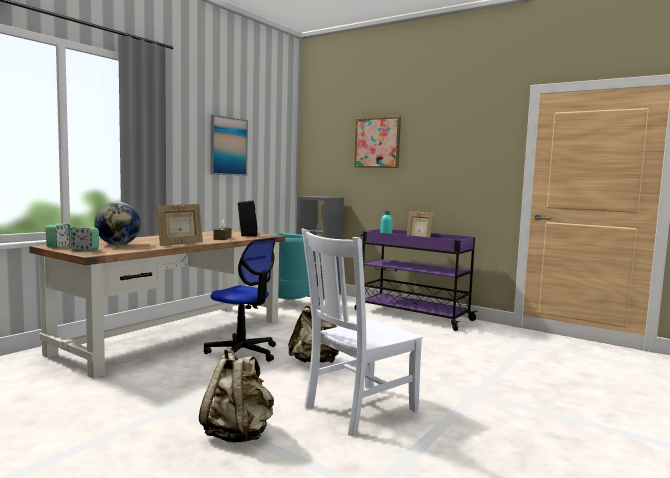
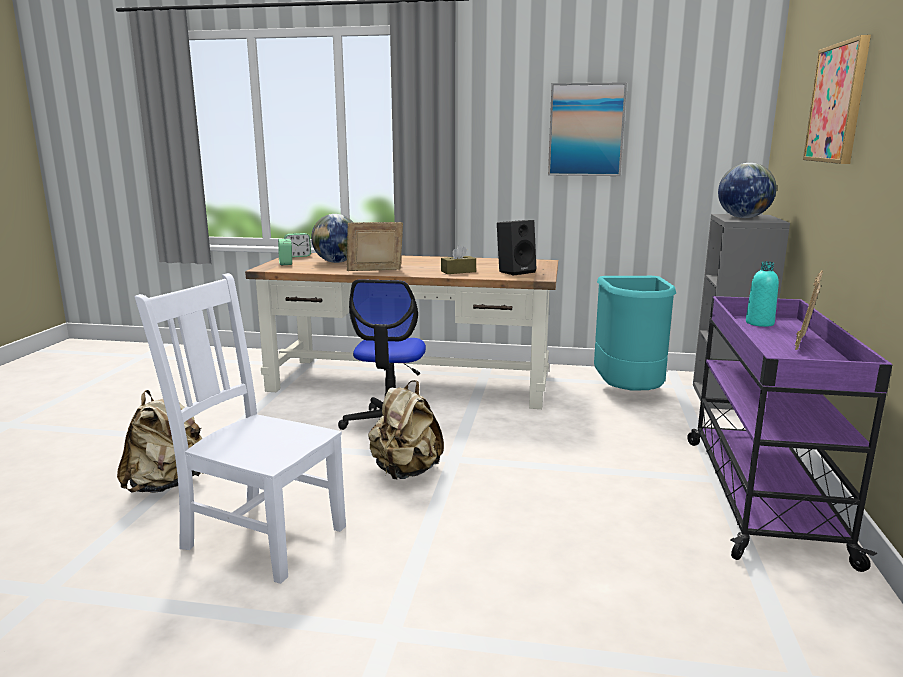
camera: 65 degrees right, 10 degrees up
(180, 244) = (375, 271): picture frame -> picture frame turned 135 degrees clockwise
(320, 196) = (743, 217): none -> globe

